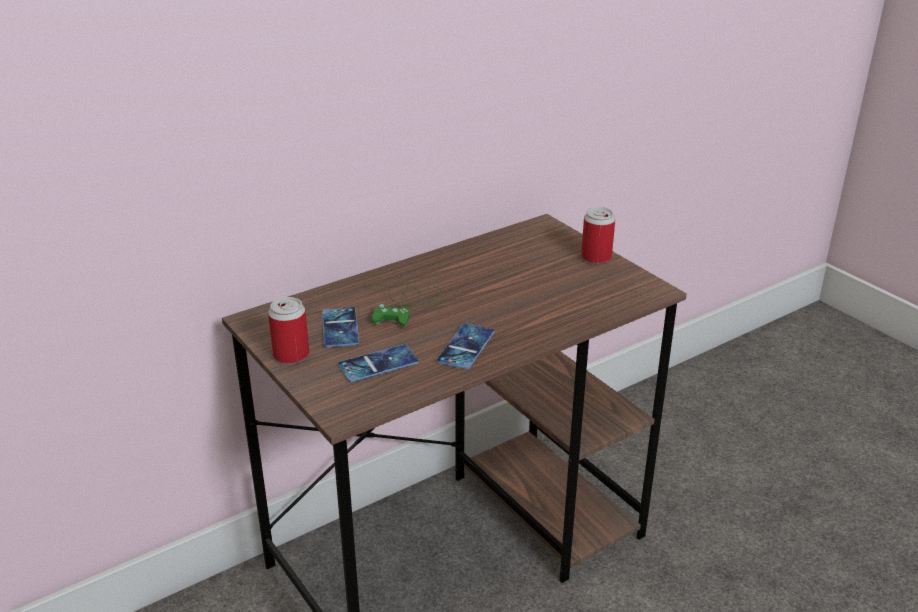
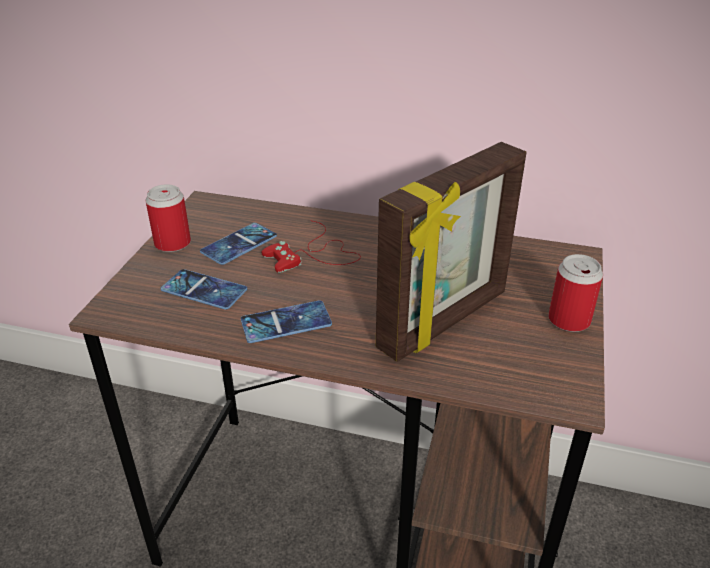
camera: 50 degrees right, 5 degrees up
(403, 305) = (314, 255): green game controller -> red game controller
(544, 293) = (445, 321): none -> picture frame

